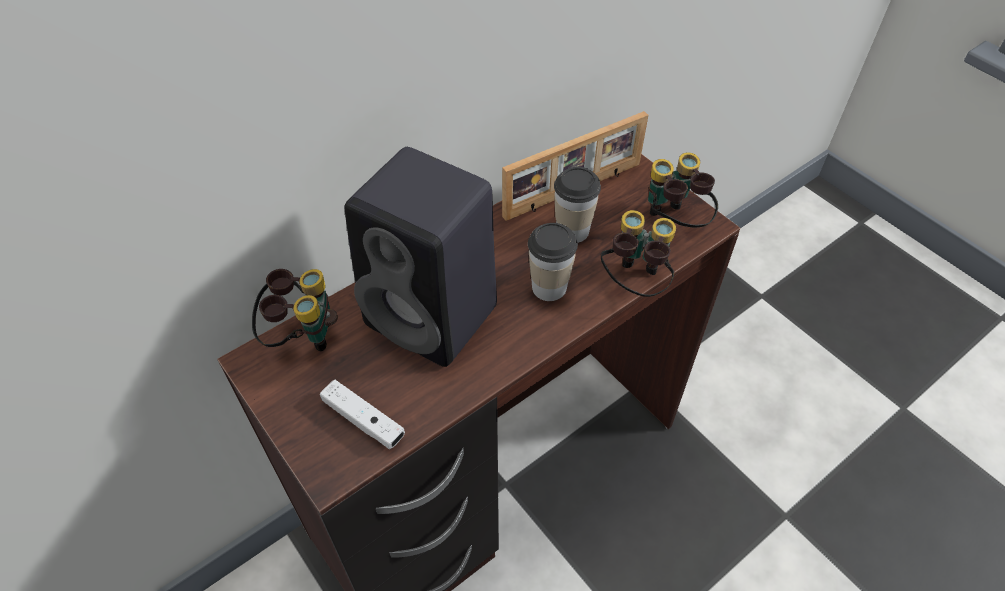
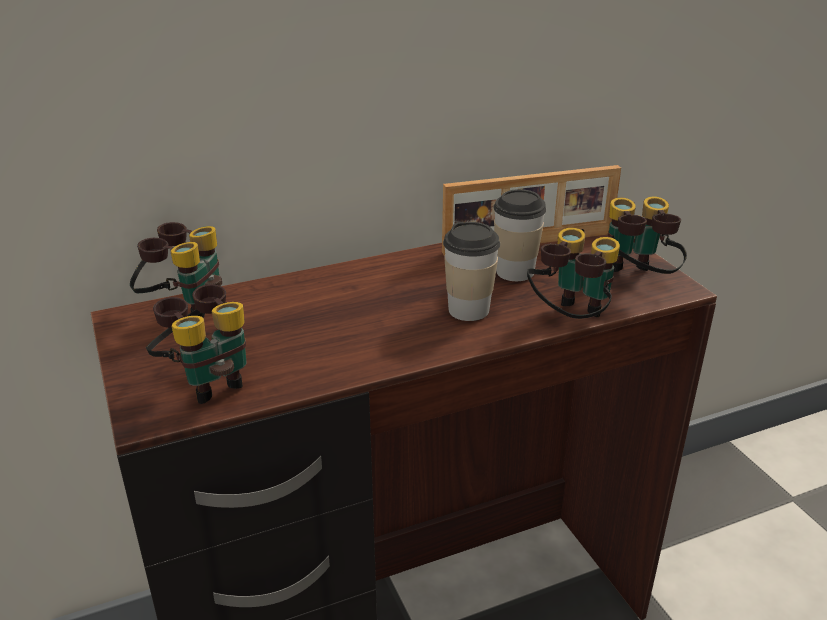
camera: 15 degrees right, 20 degrees down
(363, 420) = (208, 381): white game controller -> binoculars
(435, 316) = (331, 314): black speaker -> none

